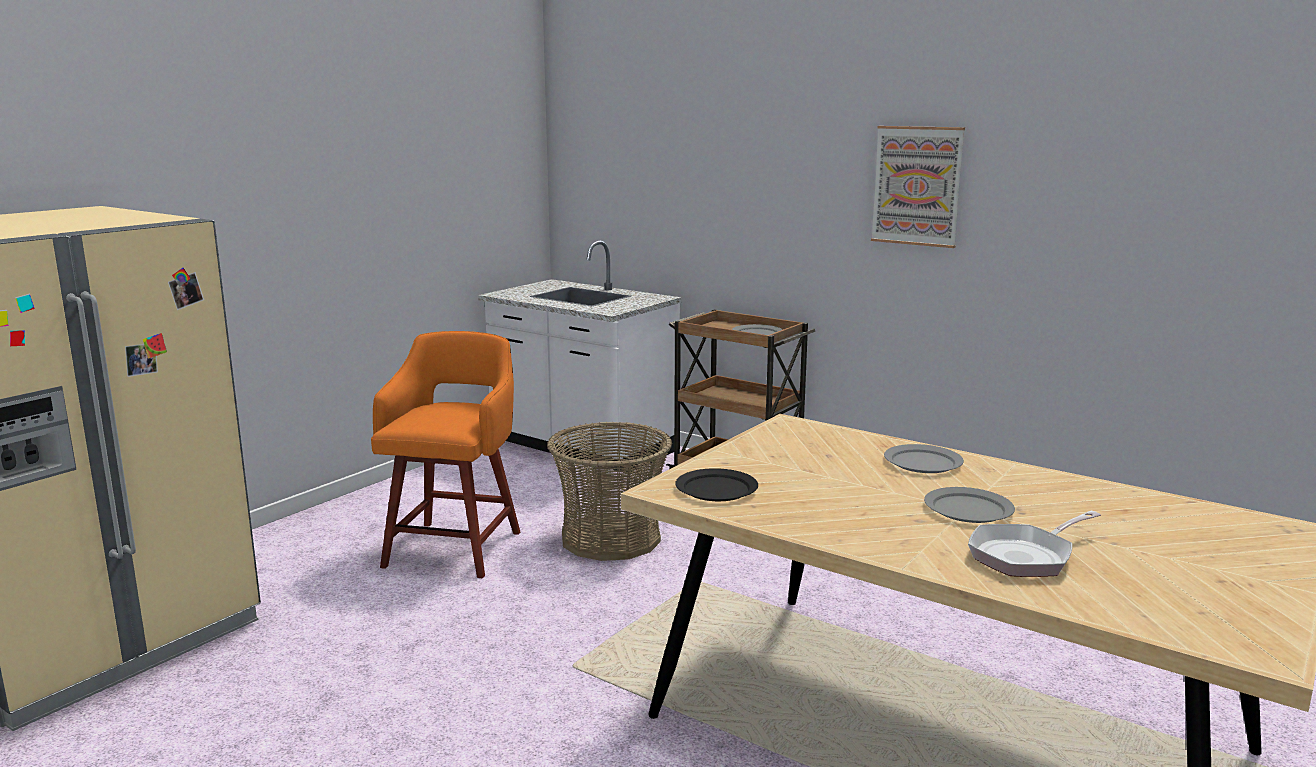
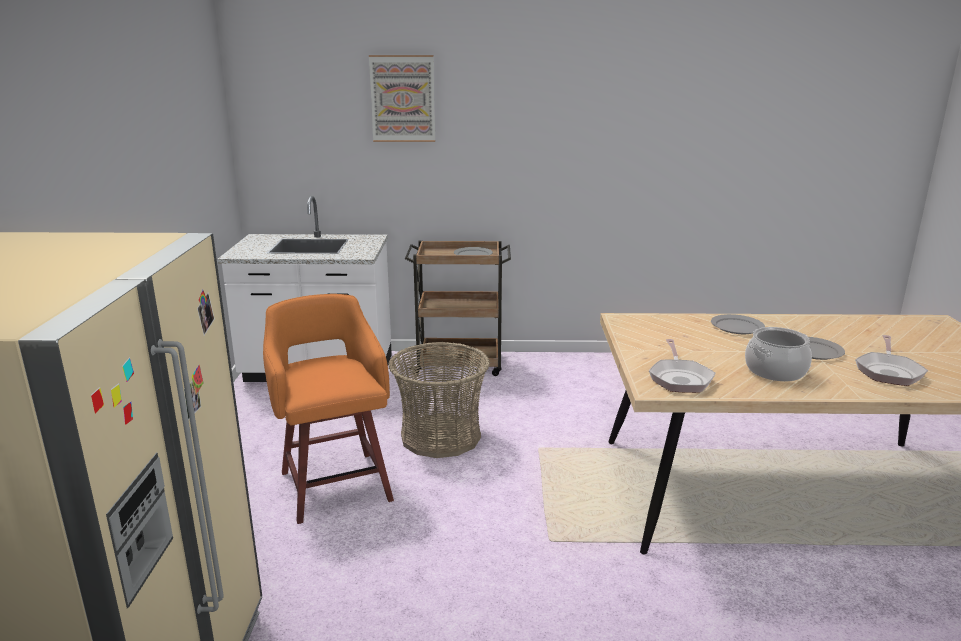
camera: 35 degrees left, 5 degrees up
(717, 489) = (680, 378): black plate -> frying pan
(855, 513) = (775, 371): none -> cooking pot
(917, 186) = (580, 134): picture -> picture (403, 99)

